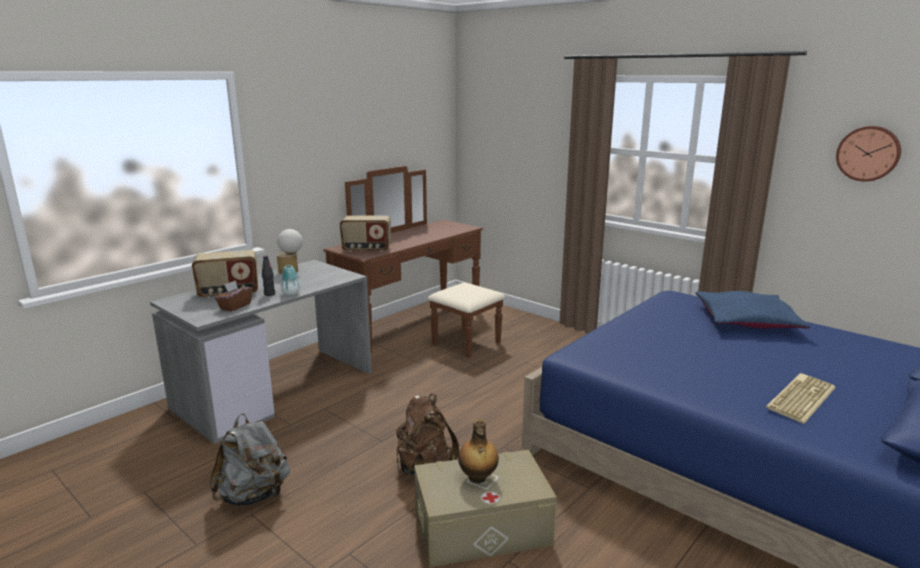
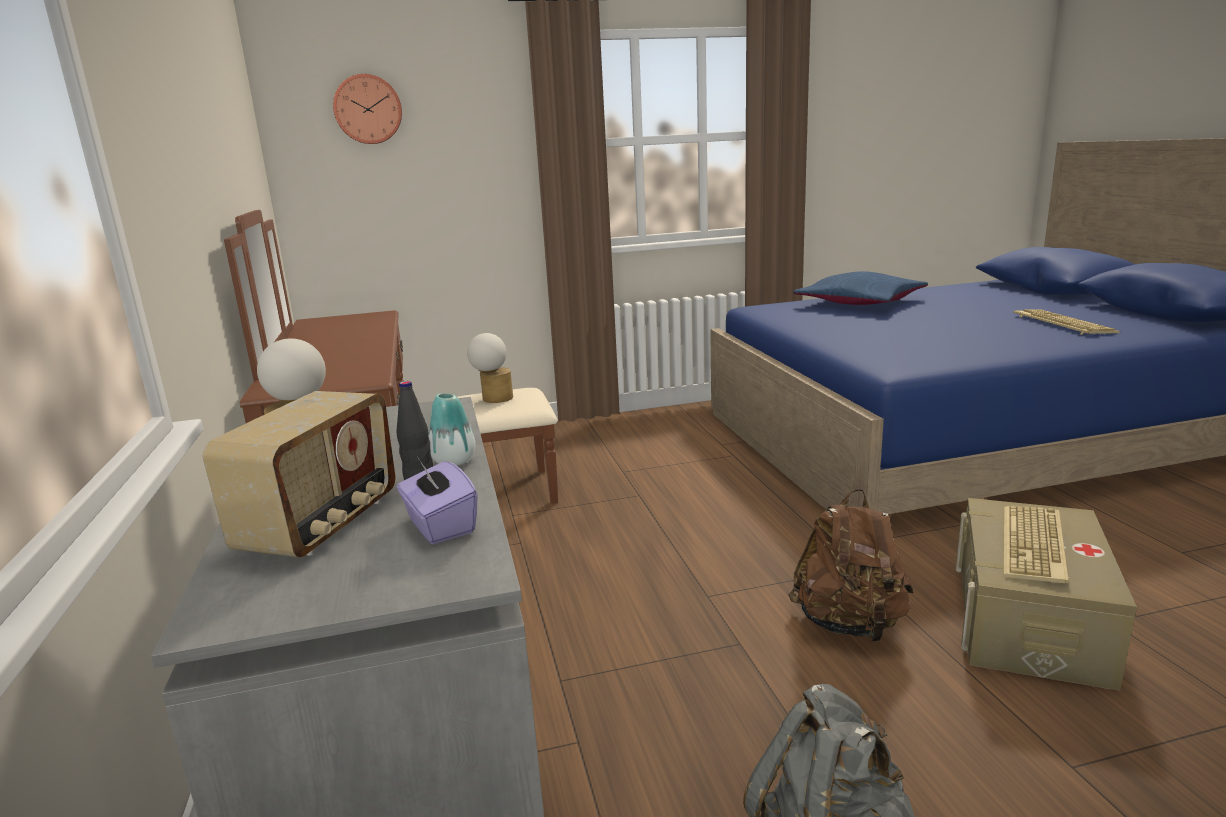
camera: 55 degrees left, 0 degrees up
(235, 306) = (440, 526): brown tissue box -> purple tissue box
(366, 249) = (335, 374): radio -> none
(465, 289) = (493, 399): none -> table lamp
(477, 478) = (1035, 545): bottle -> keyboard
(868, 153) = (875, 107): wall clock -> wall clock (368, 109)

